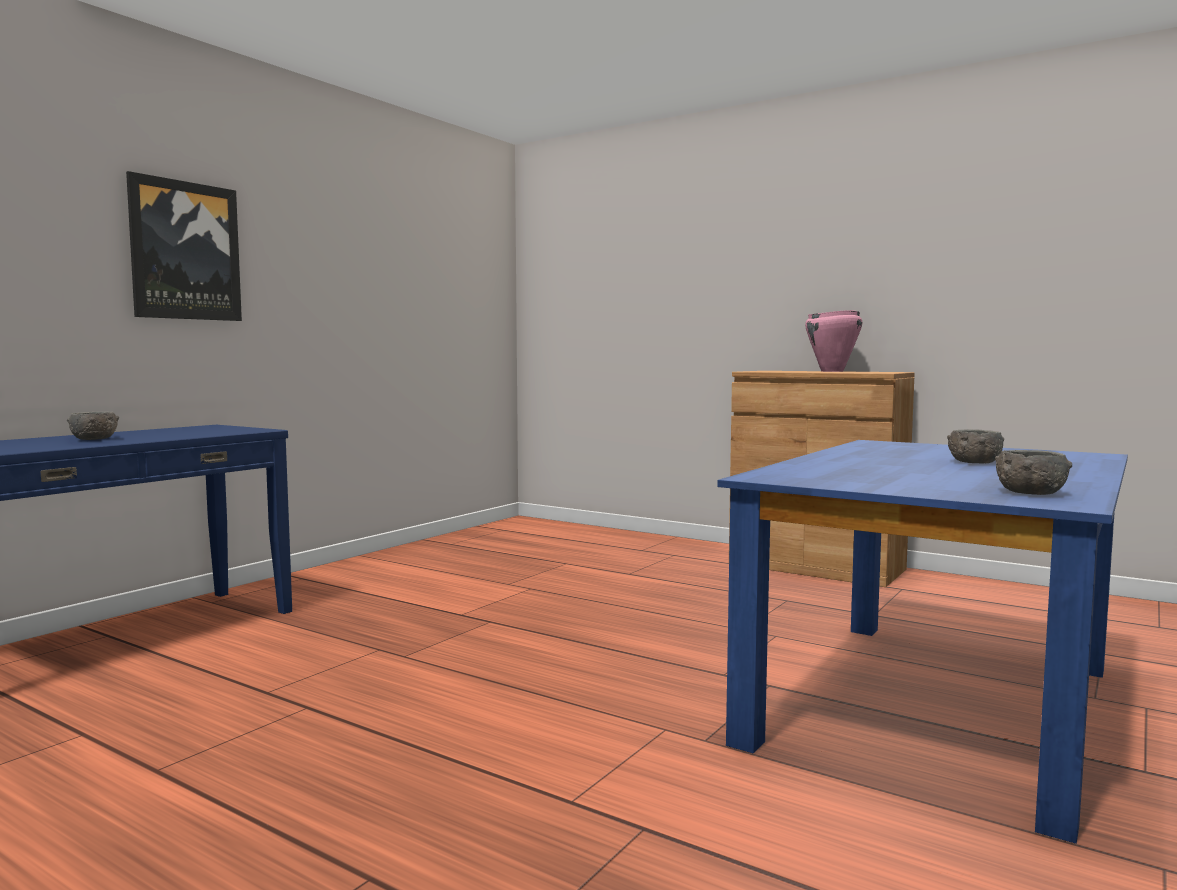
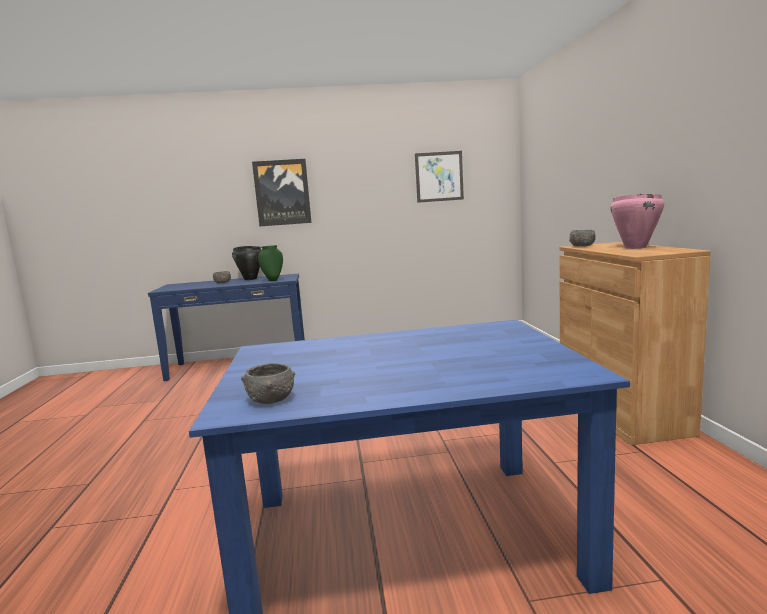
camera: 50 degrees right, 5 degrees up
(142, 433) = (250, 279): none -> black cooking pot
(230, 432) = (273, 280): none -> green vase
(430, 268) = (439, 176): none -> picture
(974, 462) = (428, 361): grey bowl -> grey bowl (582, 246)

